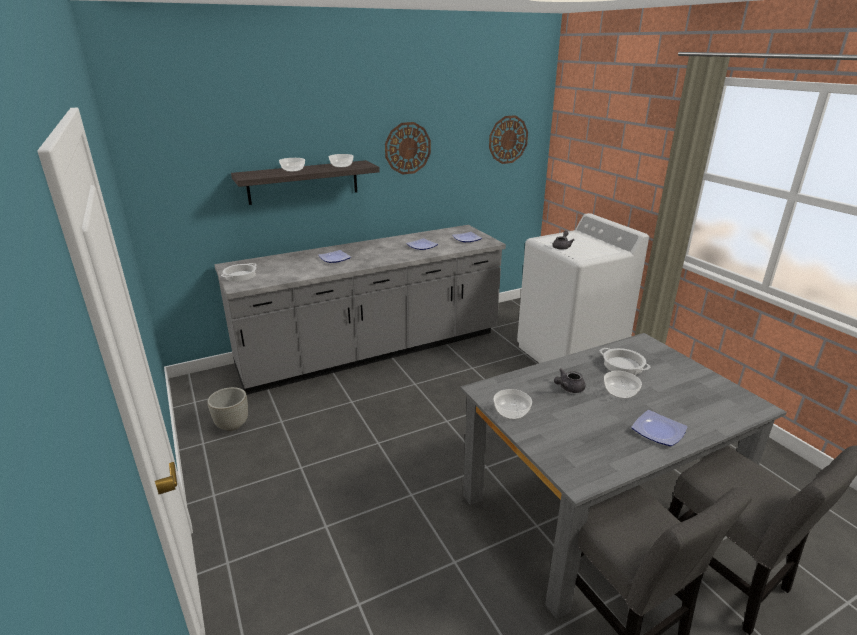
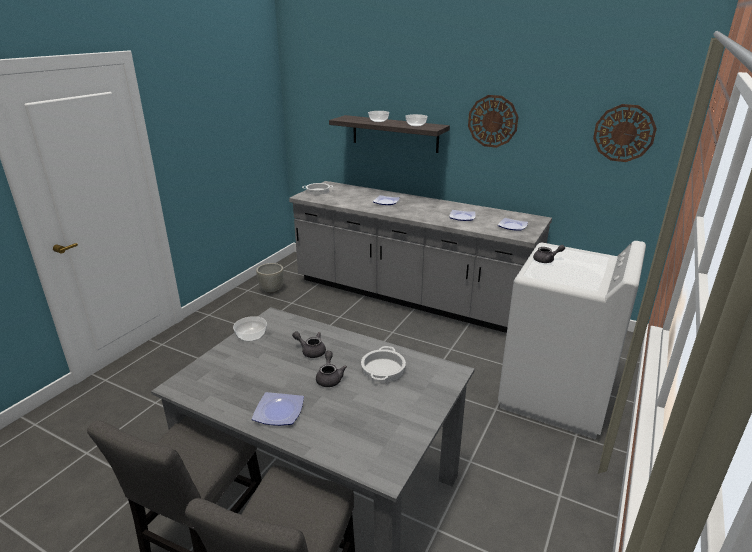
camera: 55 degrees right, 0 degrees up
(620, 392) = (329, 378): bowl -> grey teapot

